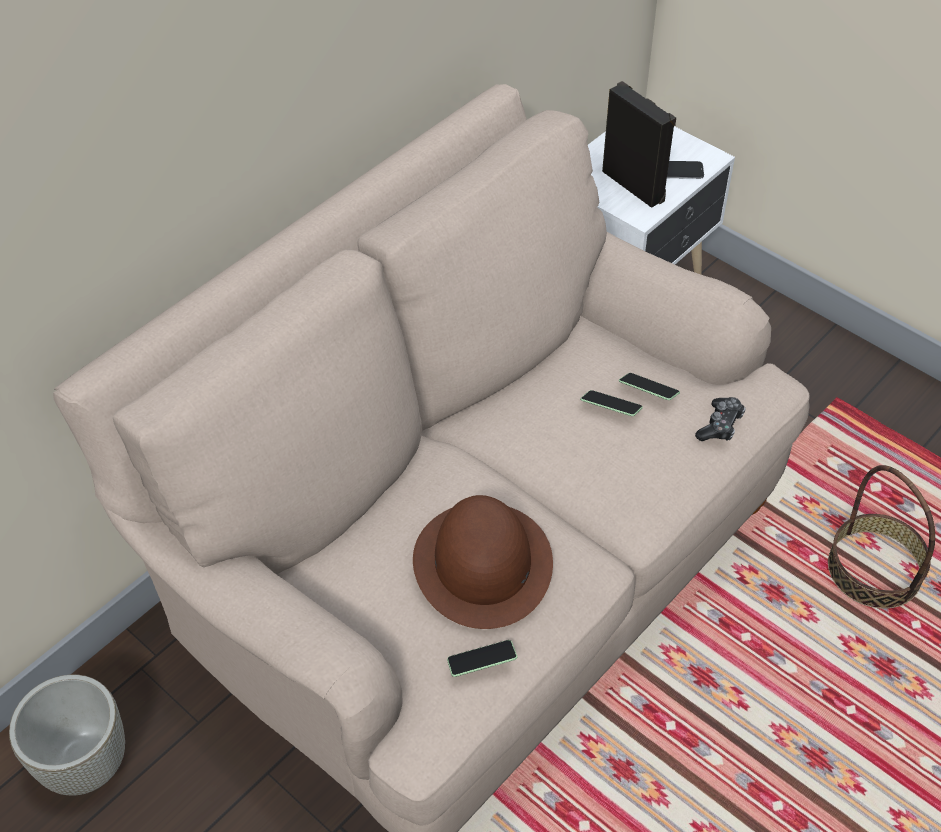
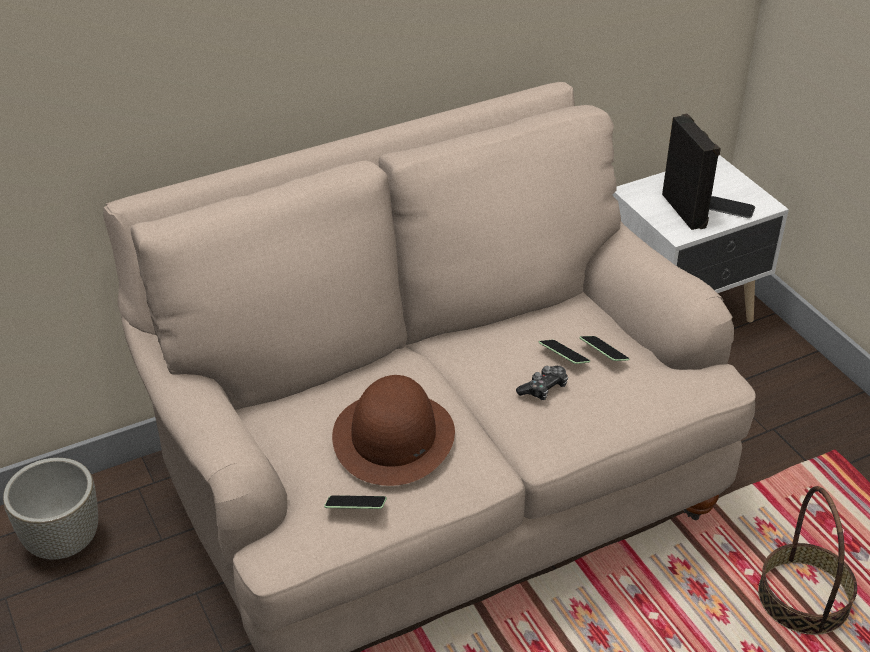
camera: 20 degrees right, 10 degrees down
(720, 425) = (653, 394): game controller -> game controller (544, 388)

